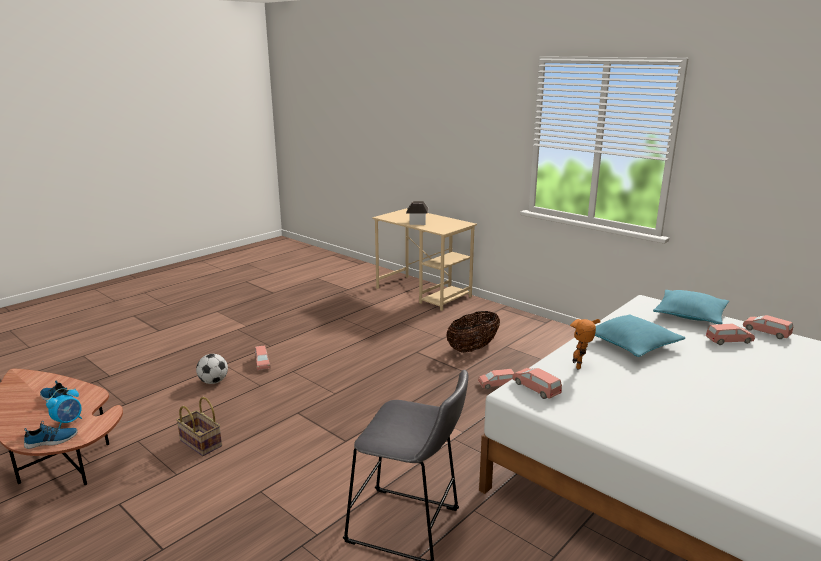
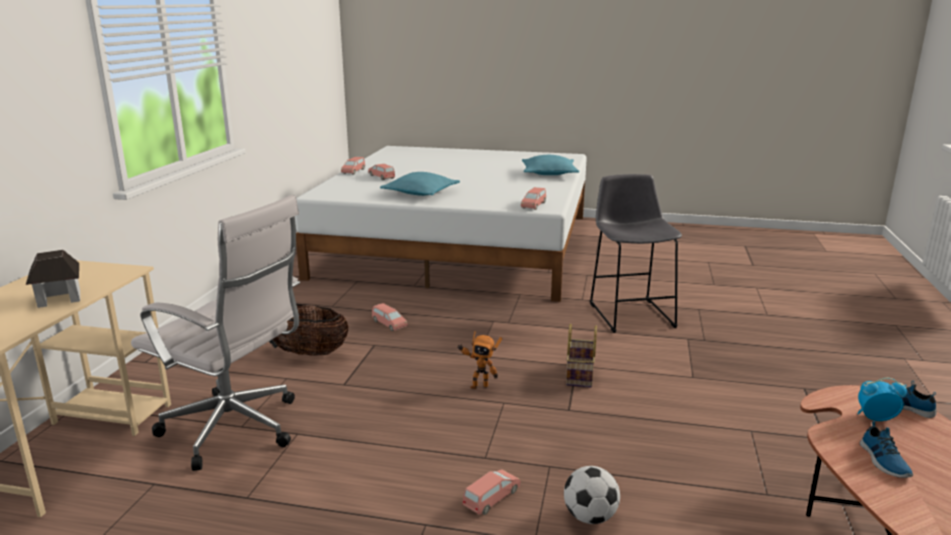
camera: 120 degrees left, 0 degrees up
(199, 443) = (700, 444): basket -> basket (580, 376)
(398, 321) = (236, 430): none -> white office chair
(581, 366) = (480, 200): toy robot -> toy robot (478, 386)
(690, 315) = (337, 185): turquoise pillow -> turquoise pillow (549, 174)

